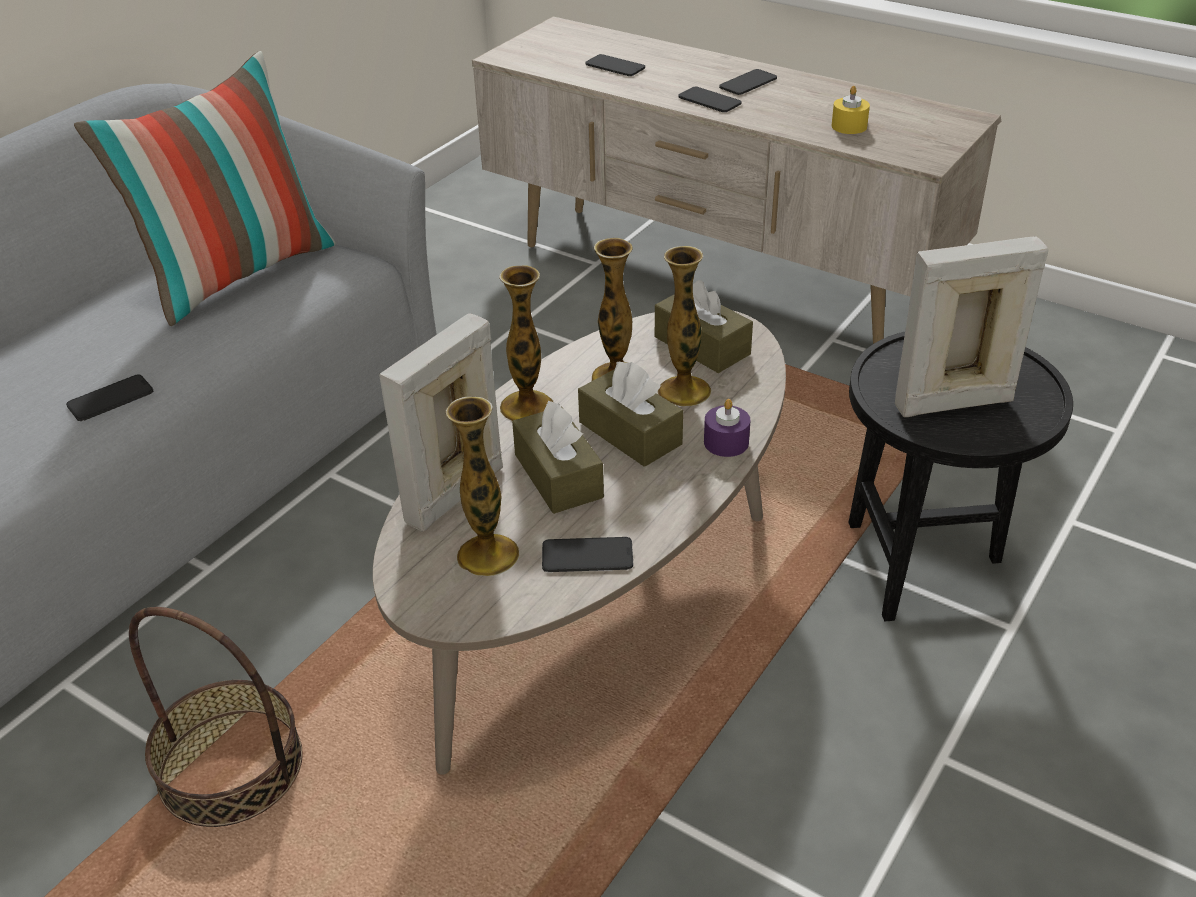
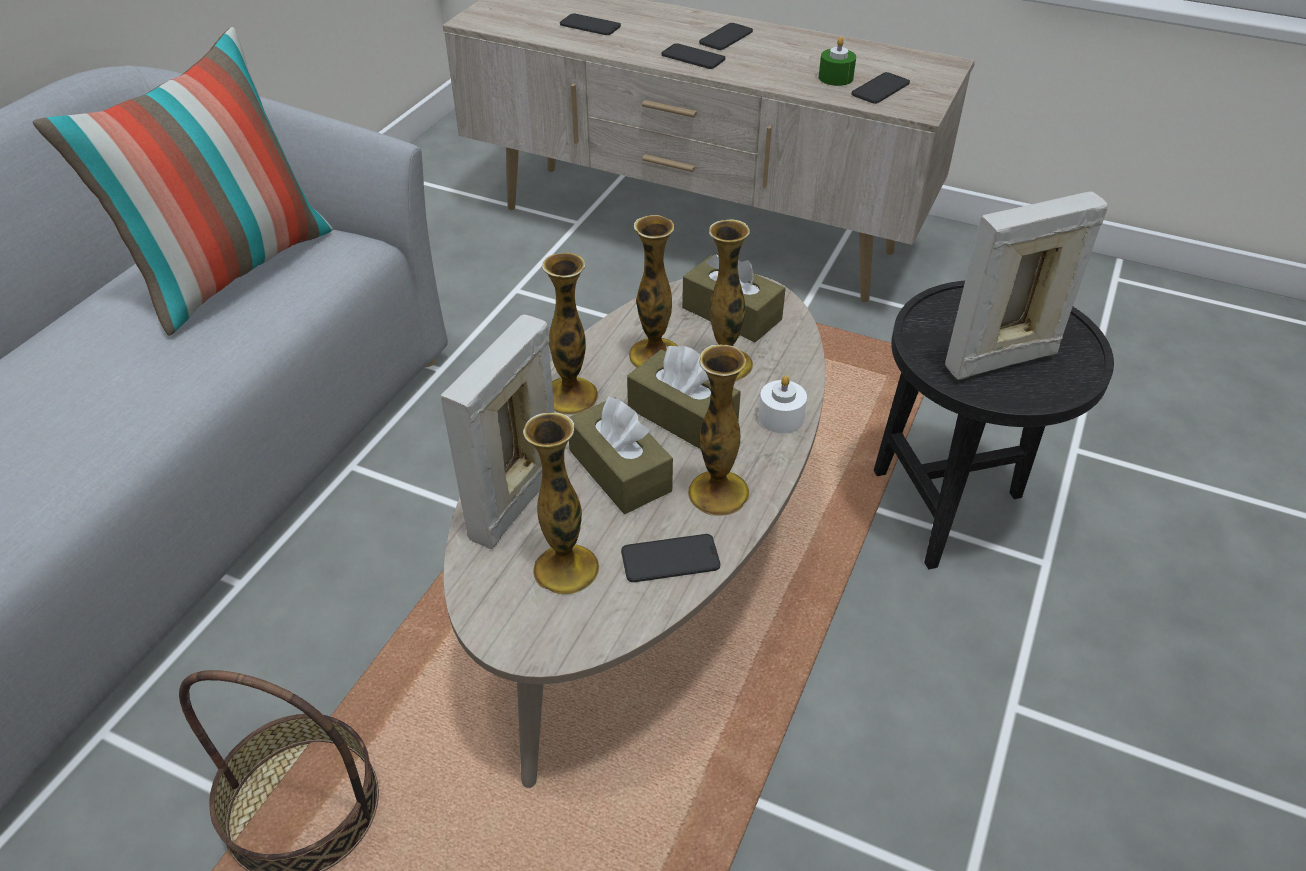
camera: 10 degrees left, 5 degrees up
(110, 398) = (115, 425): phone -> phone (880, 89)
(647, 503) = (718, 493): none -> vase
(726, 442) = (781, 417): purple candle -> white candle
(849, 126) = (835, 78): yellow candle -> green candle

